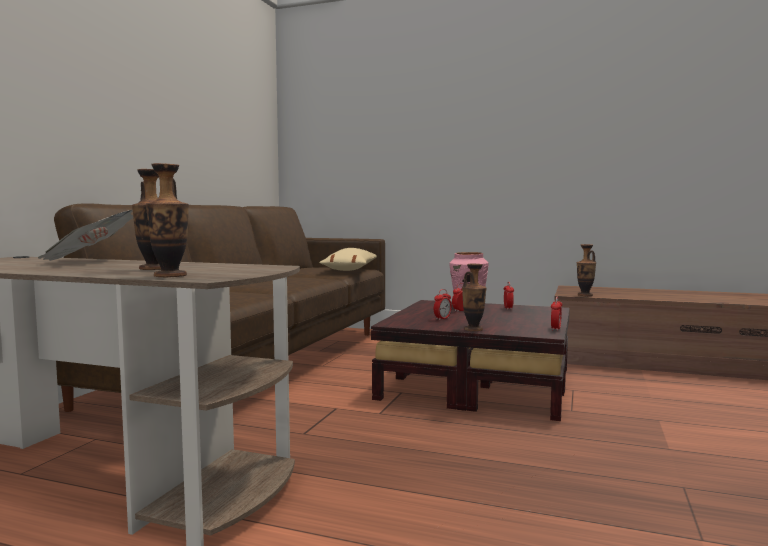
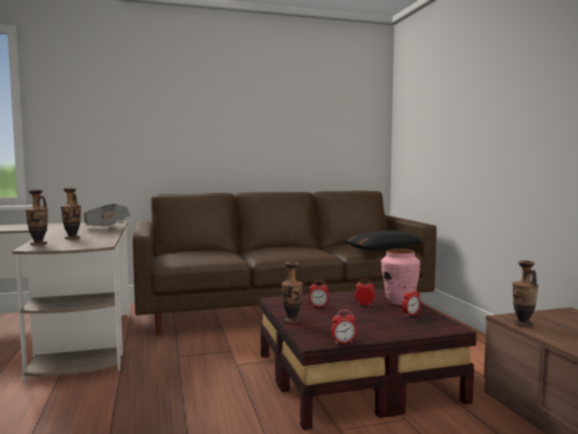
camera: 55 degrees right, 0 degrees up
(350, 269) = (384, 249): beige pillow -> black pillow

